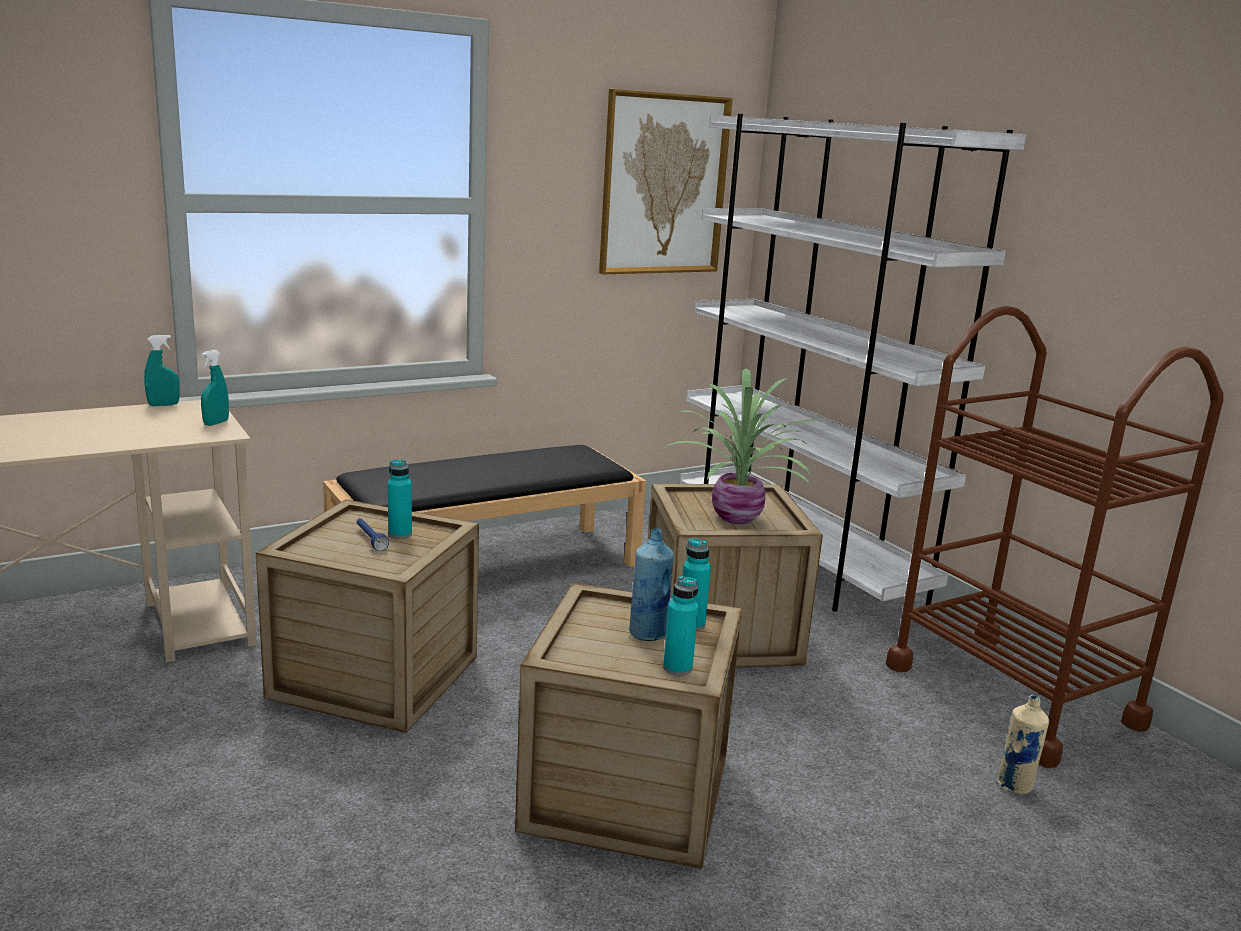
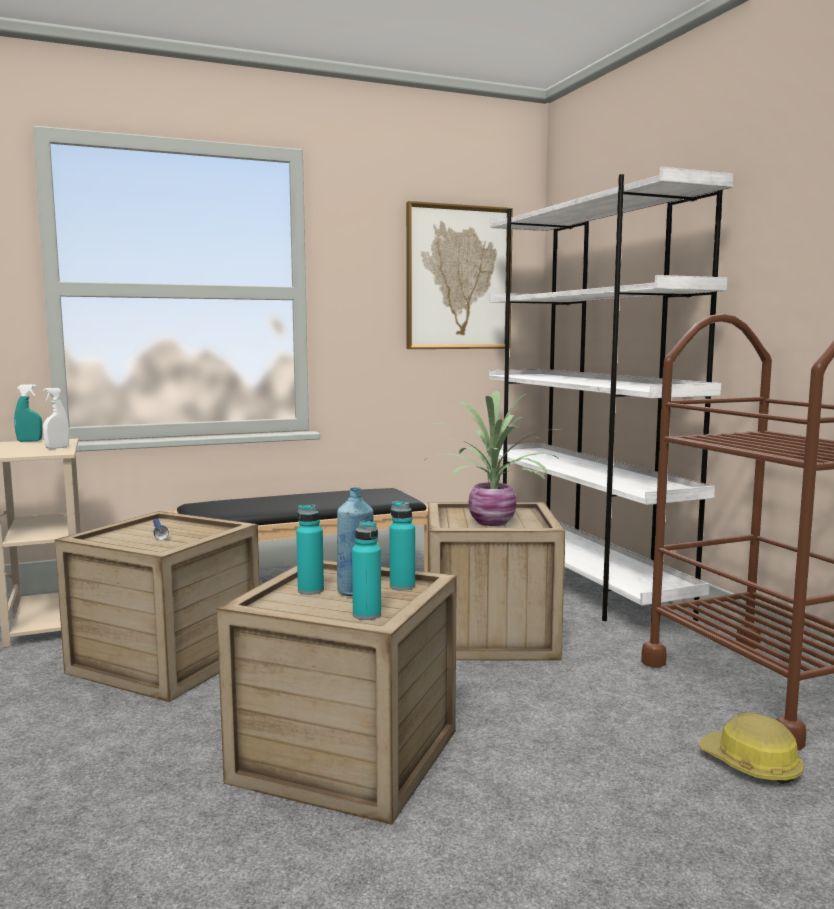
camera: 10 degrees right, 10 degrees down
(216, 423) = (57, 448): turquoise spray bottle -> white spray bottle
(400, 534) = (186, 531): turquoise bottle -> turquoise bottle (310, 590)
(1015, 785) = (751, 765): beige bottle -> hard hat

